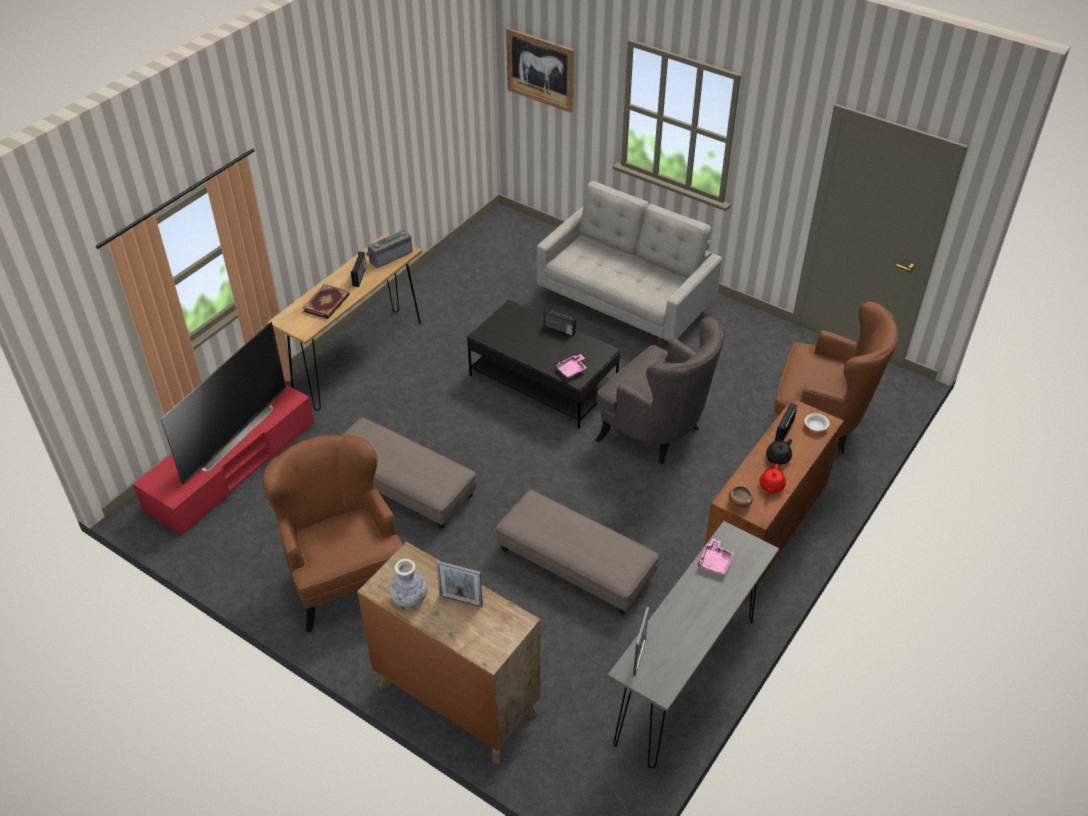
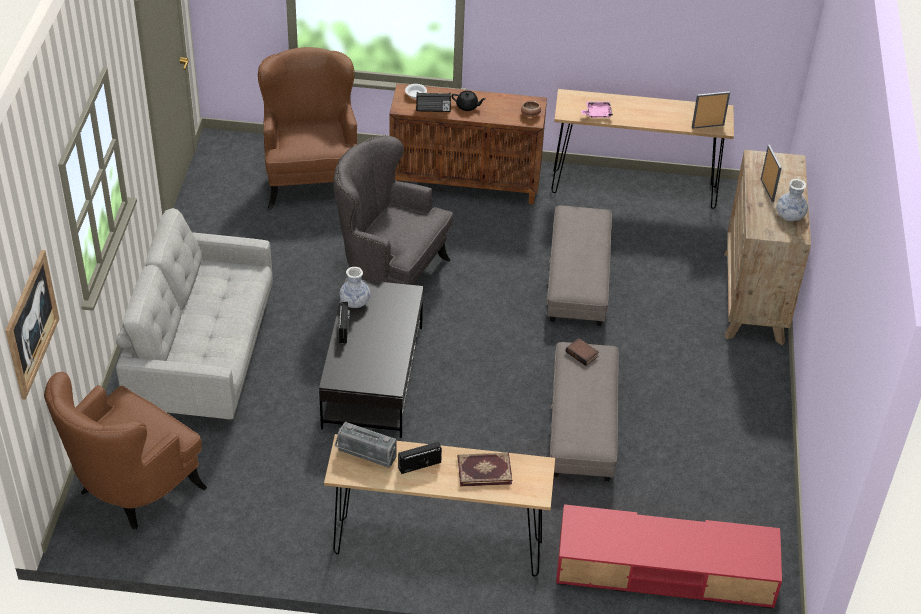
camera: 120 degrees left, 0 degrees up
(232, 434) = (661, 538): television -> none
(345, 578) = (711, 412): brown armchair -> brown armchair (132, 490)
(445, 476) = (582, 354): none -> book
(571, 370) = (399, 300): pink tray -> none
(586, 345) = (355, 302): none -> vase
(657, 433) = (390, 275): grey armchair -> grey armchair turned 75 degrees counterclockwise
(686, 680) = (633, 189): grey console table -> brown console table
(771, 486) = (500, 103): red teapot -> none

